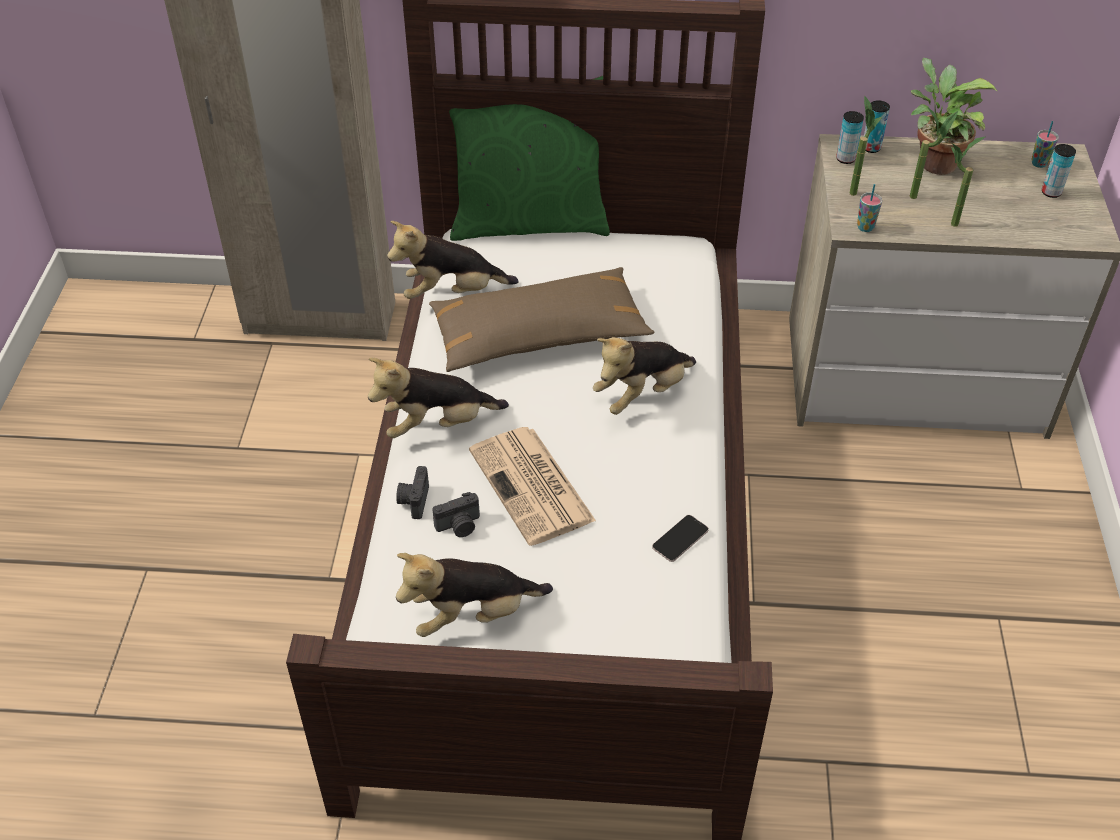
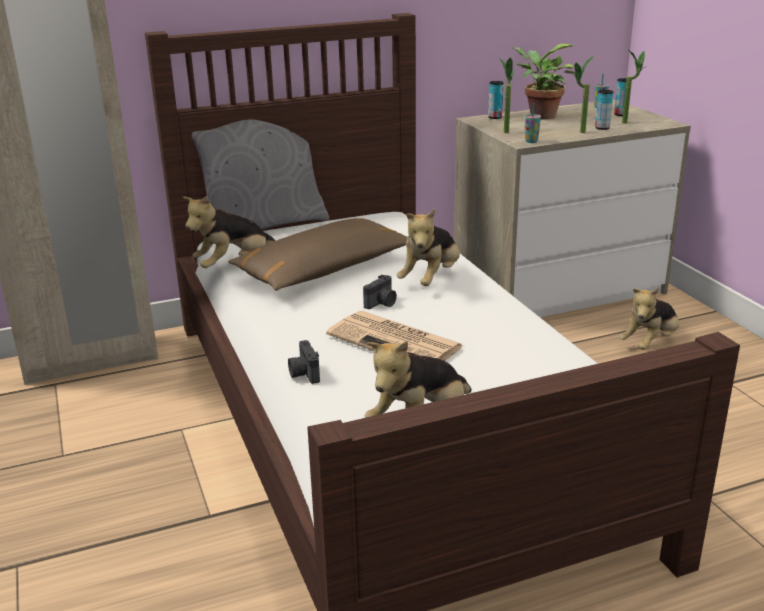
camera: 25 degrees left, 20 degrees down
(437, 425) = (285, 329): plush toy -> plush toy (650, 343)
(459, 526) = (357, 377): camera -> camera (382, 303)
(529, 221) = (262, 225): green pillow -> grey pillow
(680, 539) = (537, 338): phone -> none
(845, 159) = (484, 123): can -> can (602, 128)
(921, 197) = (549, 127): potted plant -> potted plant (629, 122)

